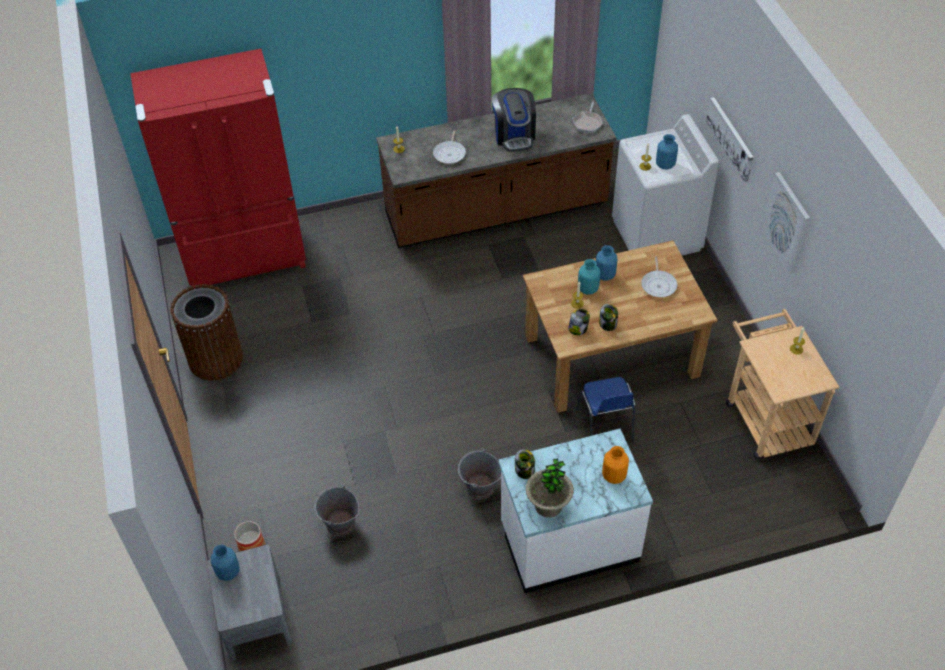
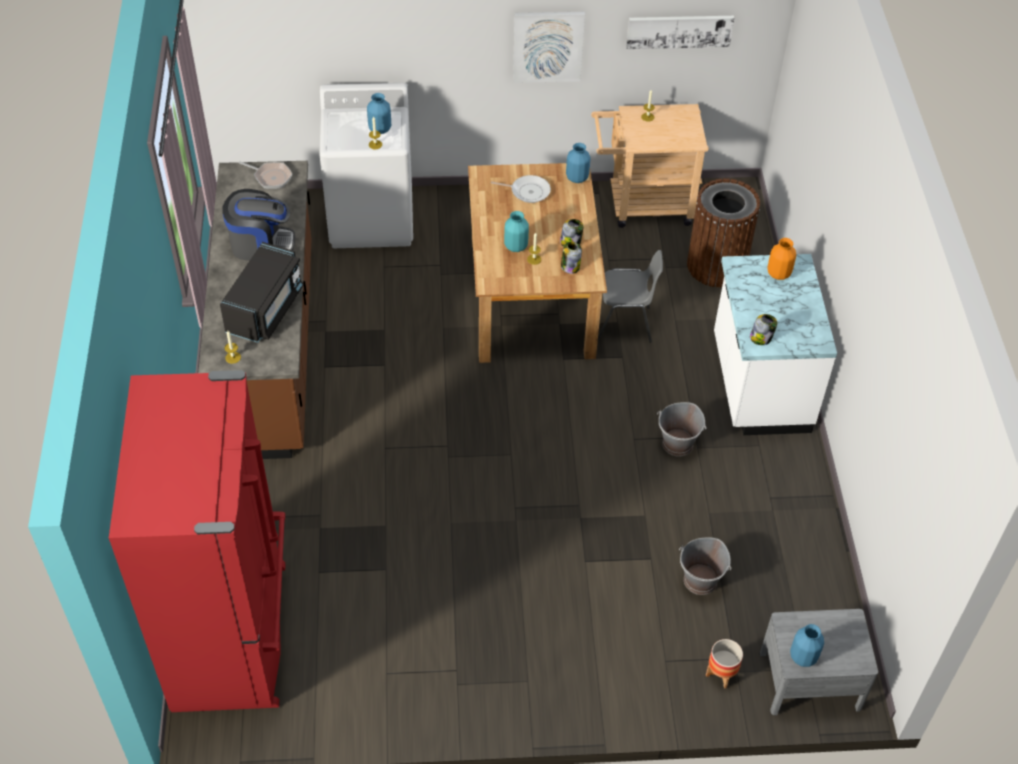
camera: 80 degrees left, 0 degrees up
(215, 359) = (413, 689): brown trash can -> brown trash can (716, 266)
(450, 153) = (265, 309): frying pan -> black microwave
(548, 505) = (806, 328): potted plant -> none
(605, 275) = (500, 228): blue vase -> blue vase (577, 178)
(605, 427) = (624, 324): blue chair -> grey chair
(731, 138) = (409, 49): picture -> picture (679, 30)

